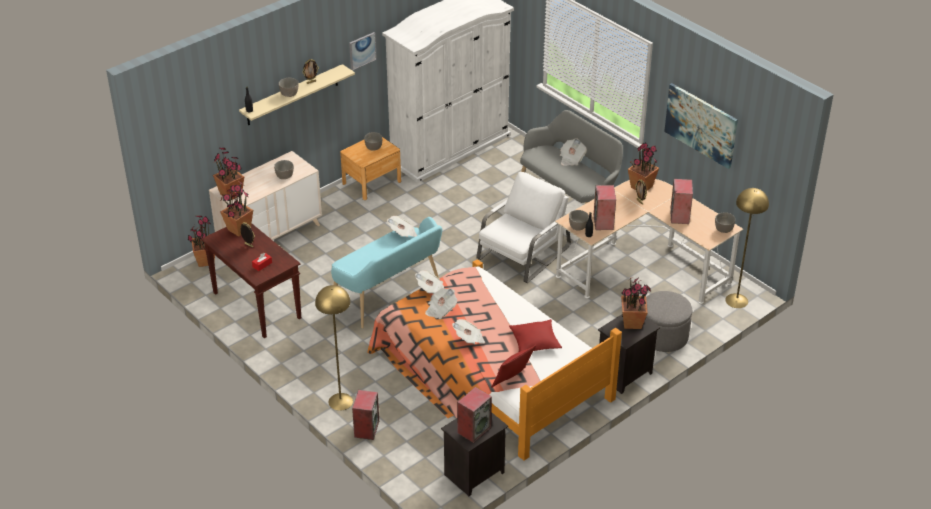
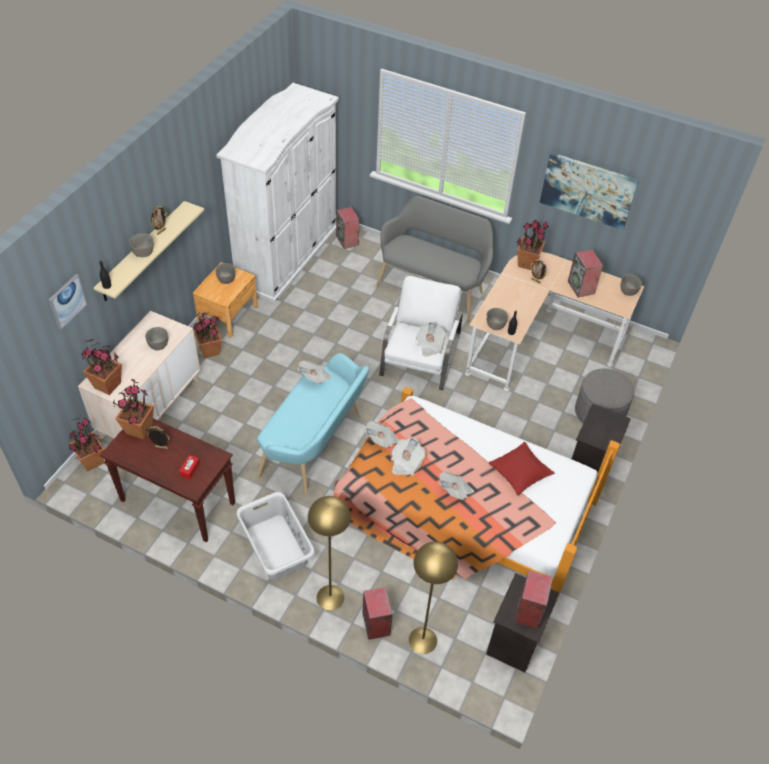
camera: 25 degrees left, 10 degrees up
(316, 357) = (276, 547): none -> grey laundry basket
(362, 50) = (200, 180): picture -> picture (67, 301)
(512, 380) = (526, 529): red pillow -> none
(571, 159) = (434, 246): newspaper -> newspaper (430, 345)
(603, 222) = (516, 314): speaker -> speaker (348, 240)
(632, 323) = (603, 421): potted plant -> potted plant (210, 350)
(736, 300) = (639, 354): yellow floor lamp -> yellow floor lamp (422, 640)

